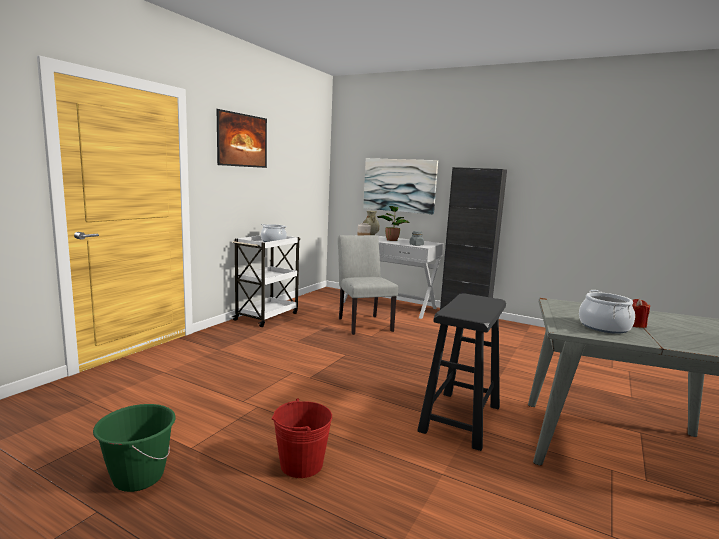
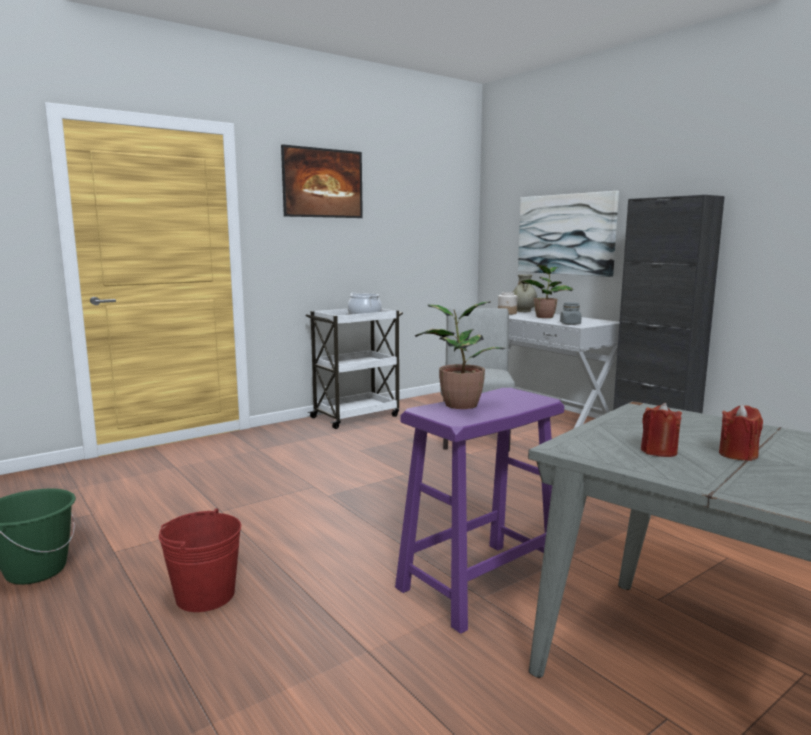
camera: 25 degrees right, 0 degrees up
(458, 307) = (458, 404): none -> potted plant
(461, 418) = (480, 583): black stool -> purple stool
(604, 327) = (658, 451): cooking pot -> red candle

